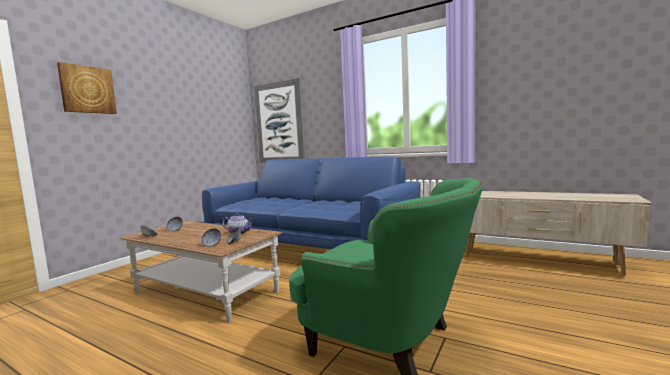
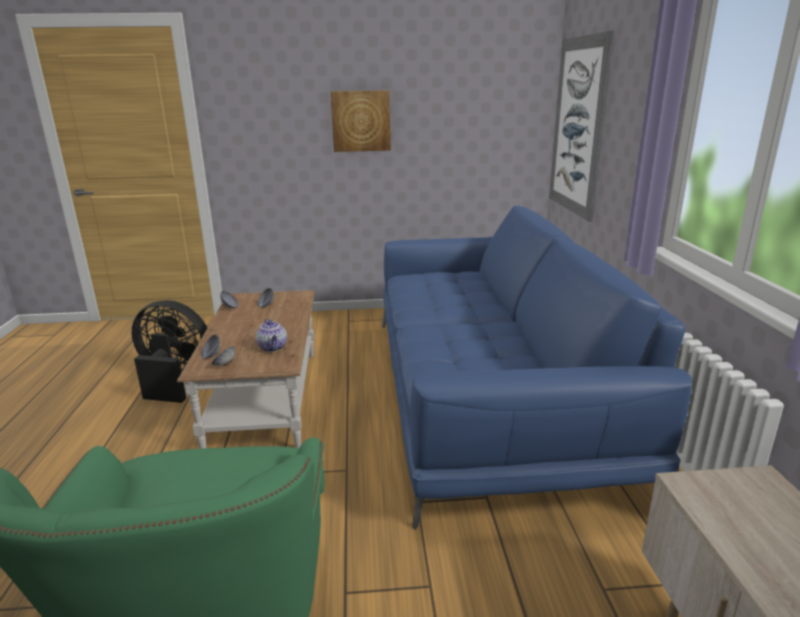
camera: 55 degrees right, 15 degrees up
(87, 90) = (264, 87): picture -> picture (361, 121)
(102, 321) = (175, 380): none -> black fan

